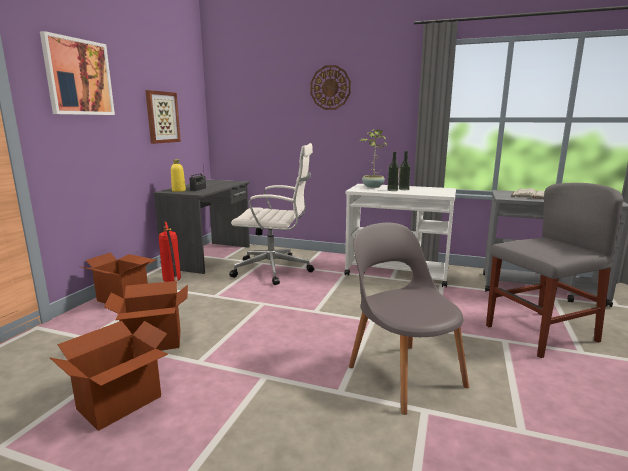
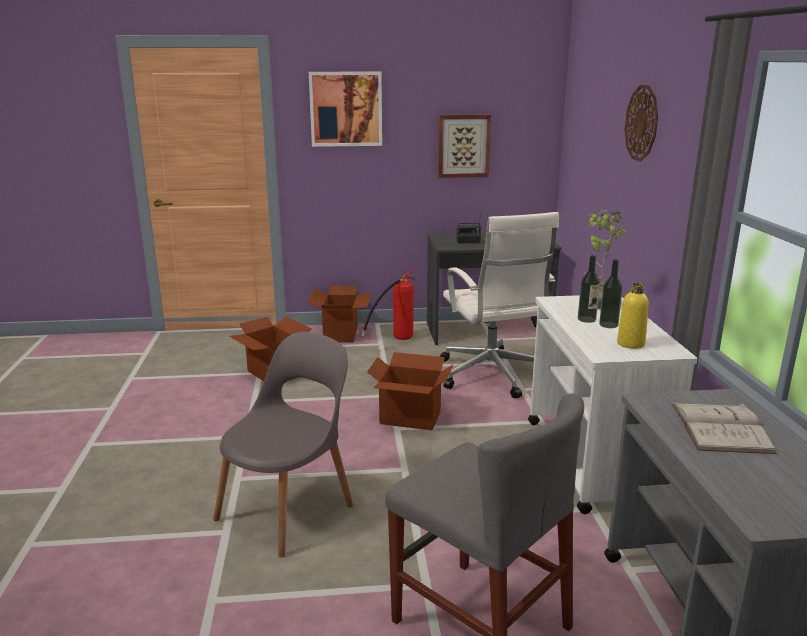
camera: 65 degrees right, 5 degrees up
(120, 403) = (185, 393): cardboard box -> cardboard box (410, 418)
(178, 190) = (448, 238): yellow bottle -> yellow bottle (630, 344)

